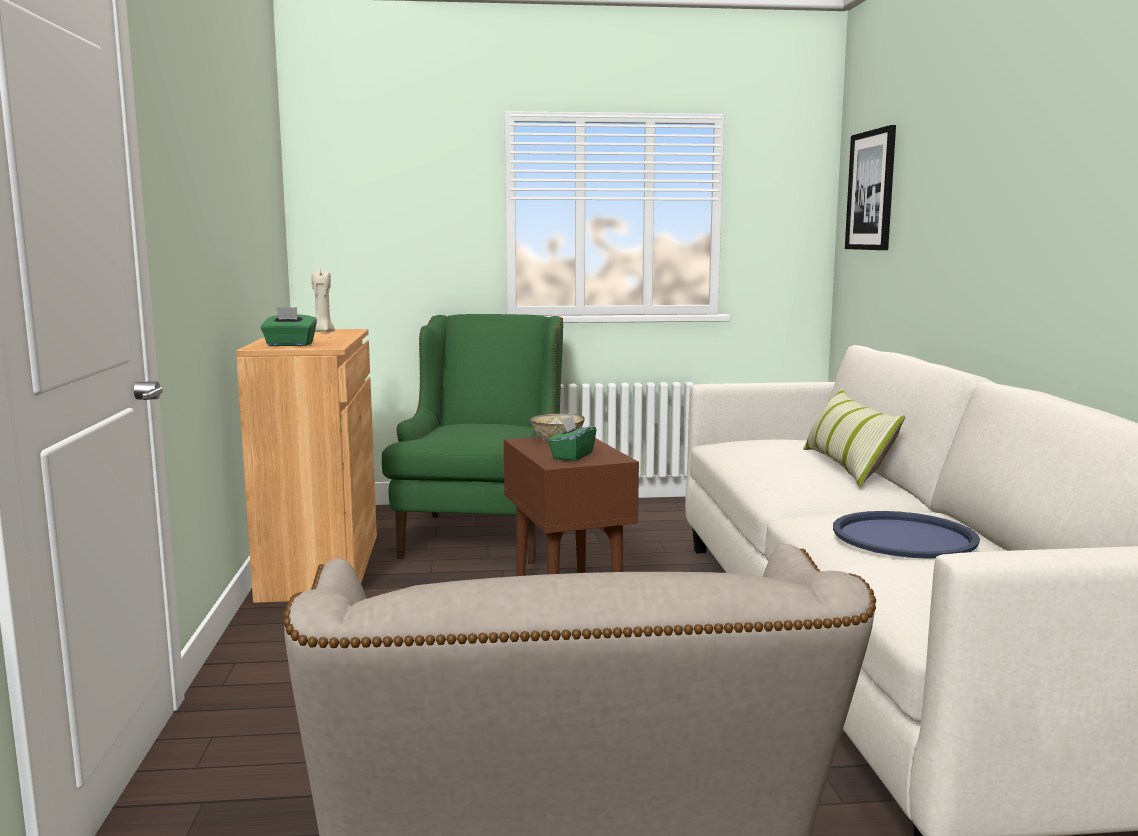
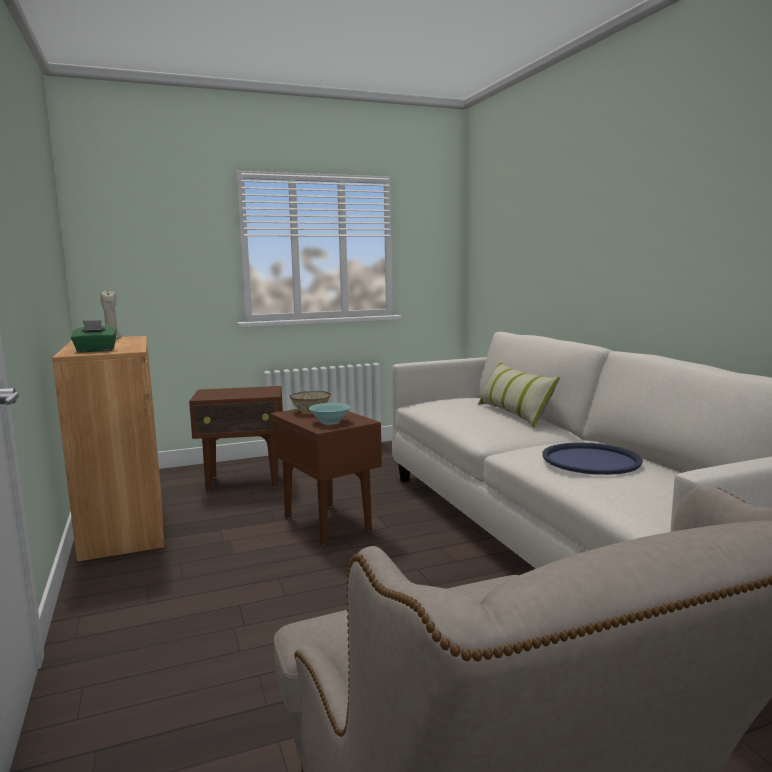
camera: 15 degrees left, 0 degrees up
(484, 531) = (244, 482): green armchair -> brown side table
(572, 456) = (330, 422): green tissue box -> turquoise bowl
(871, 190) = (493, 228): picture -> none

